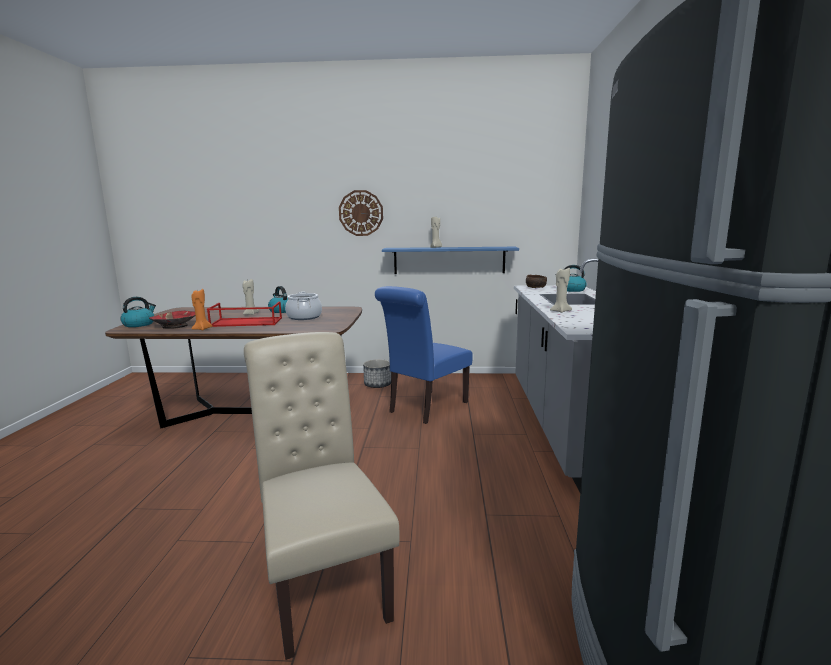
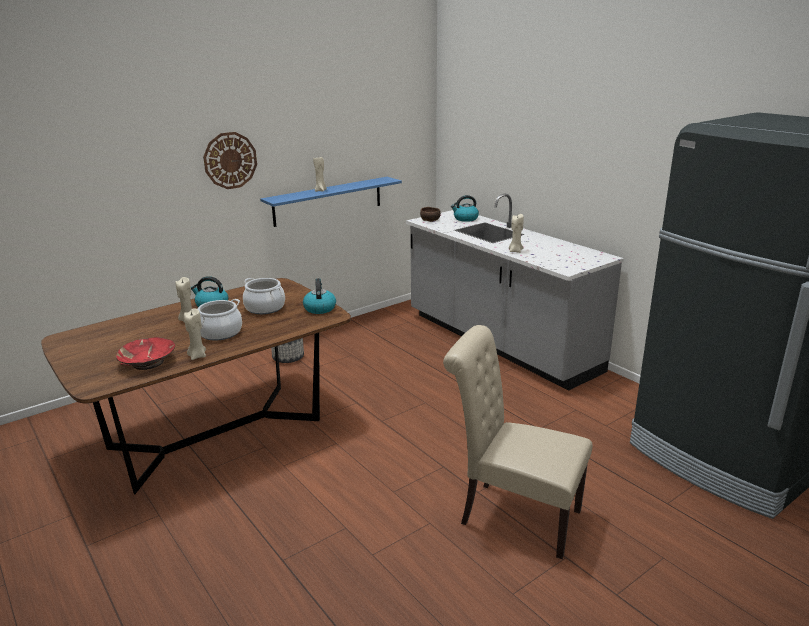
camera: 40 degrees left, 10 degrees up
(139, 324) = (88, 375): kettle -> kettle (319, 308)
(201, 329) = (197, 356): orange candle -> beige candle
(245, 322) = (220, 333): red tray -> cooking pot
(425, 408) = (373, 366): blue chair -> none

